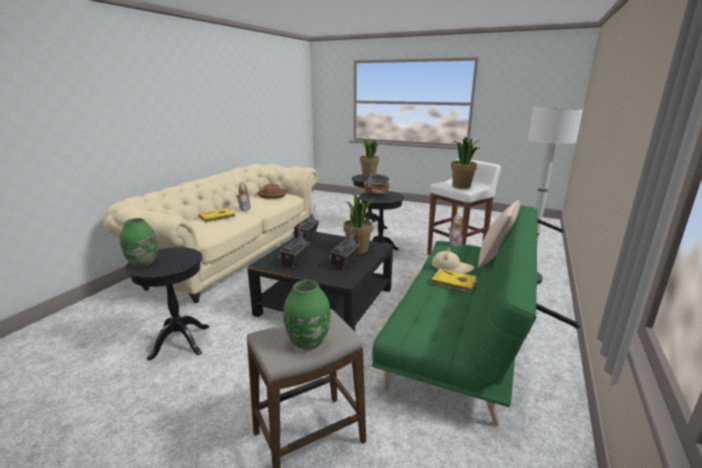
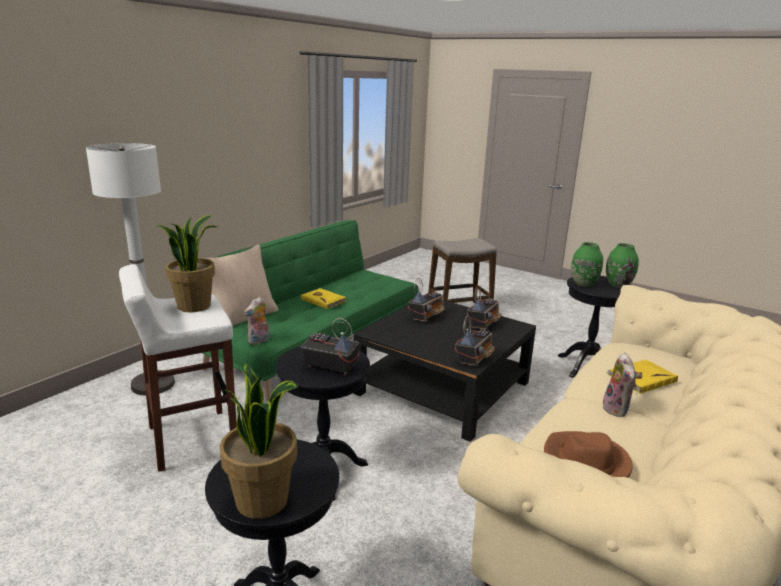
camera: 170 degrees left, 0 degrees up
(309, 342) = (461, 242): green vase -> green vase (583, 284)
(358, 250) = (403, 330): potted plant -> none
(451, 267) = (307, 312): beige hat -> none

